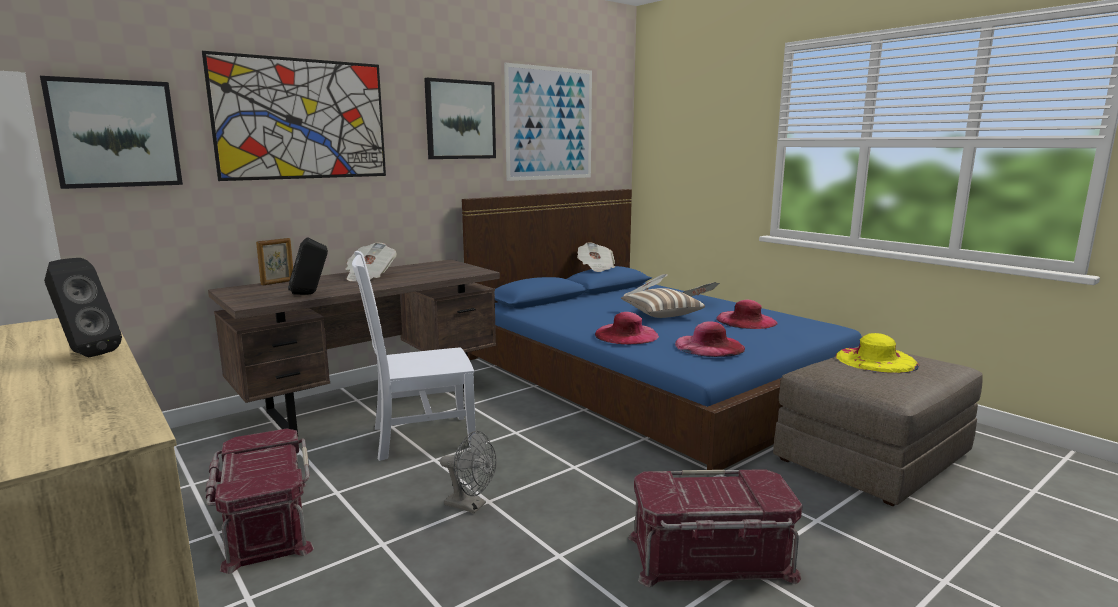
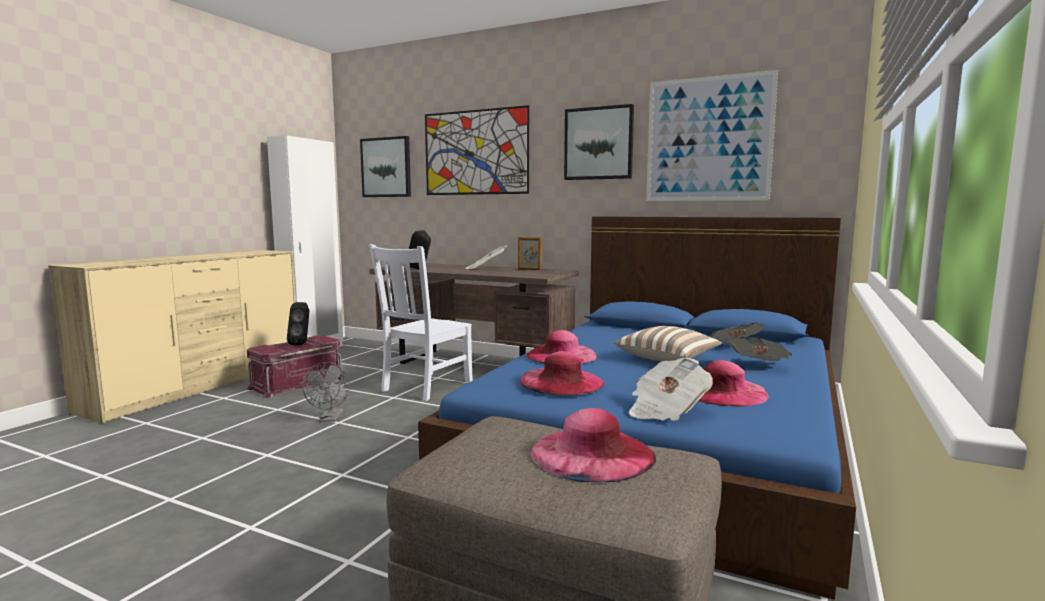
camera: 65 degrees right, 5 degrees down
(85, 354) = (211, 256): black speaker -> black speaker (301, 344)
(278, 282) = (444, 264): picture frame -> picture frame (529, 269)
(419, 437) = (425, 387): white chair -> white chair turned 105 degrees counterclockwise
(596, 268) = (737, 308): newspaper -> newspaper (666, 410)
(711, 558) = (265, 509): red storage box -> none
(876, 360) = (592, 453): yellow hat -> pink hat

